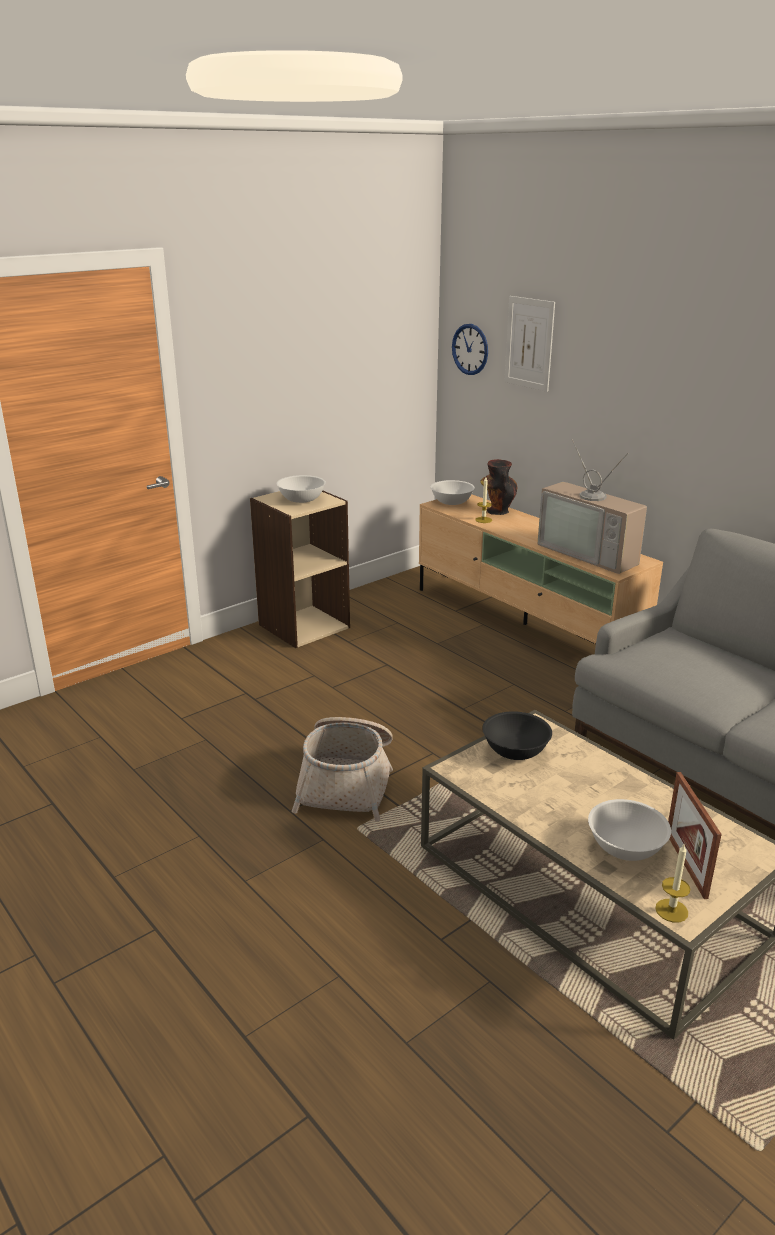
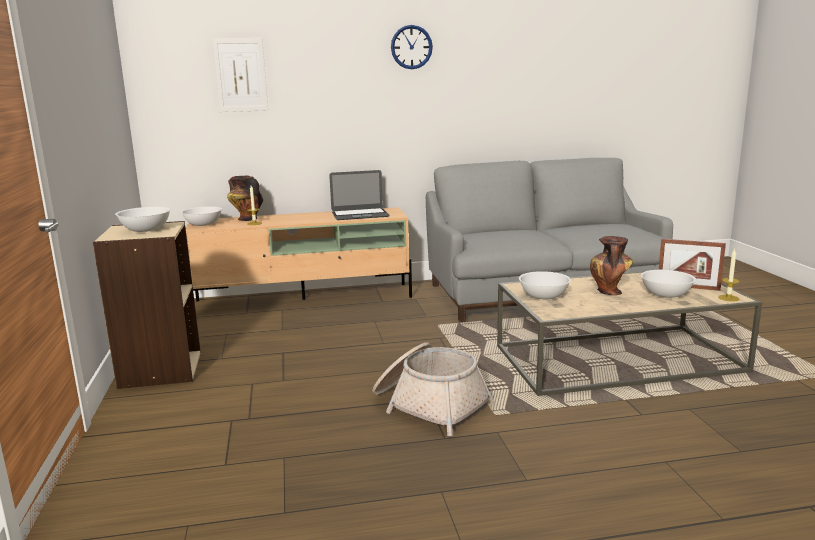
camera: 60 degrees left, 10 degrees down
(470, 349) = (172, 91): wall clock -> wall clock (411, 47)
(516, 751) = (544, 296): black bowl -> white bowl
(585, 797) = (609, 292): none -> vase
(592, 553) = (360, 214): television -> laptop

